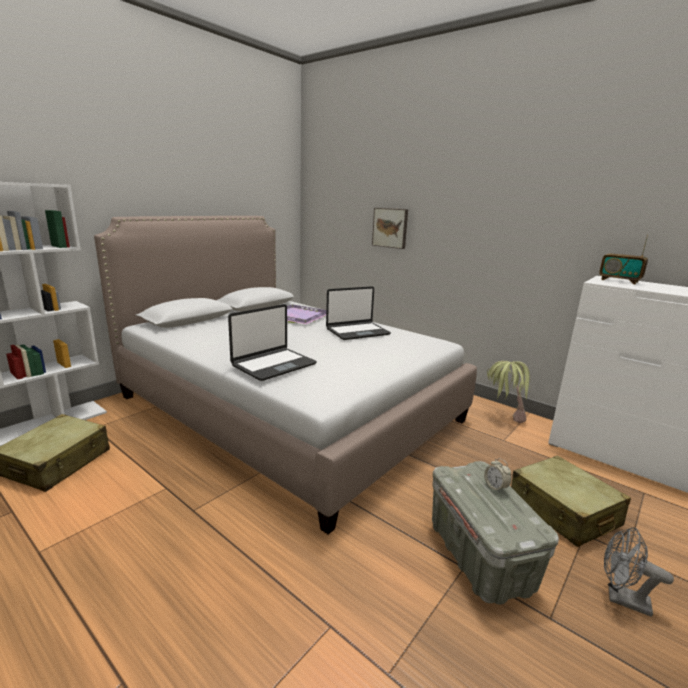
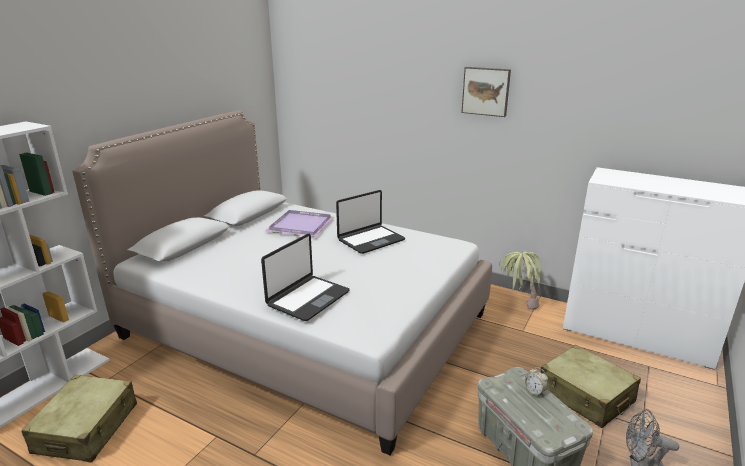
camera: 10 degrees left, 5 degrees up
(390, 228) = (385, 116): picture -> picture (486, 91)
(619, 281) = (618, 175): radio -> none

